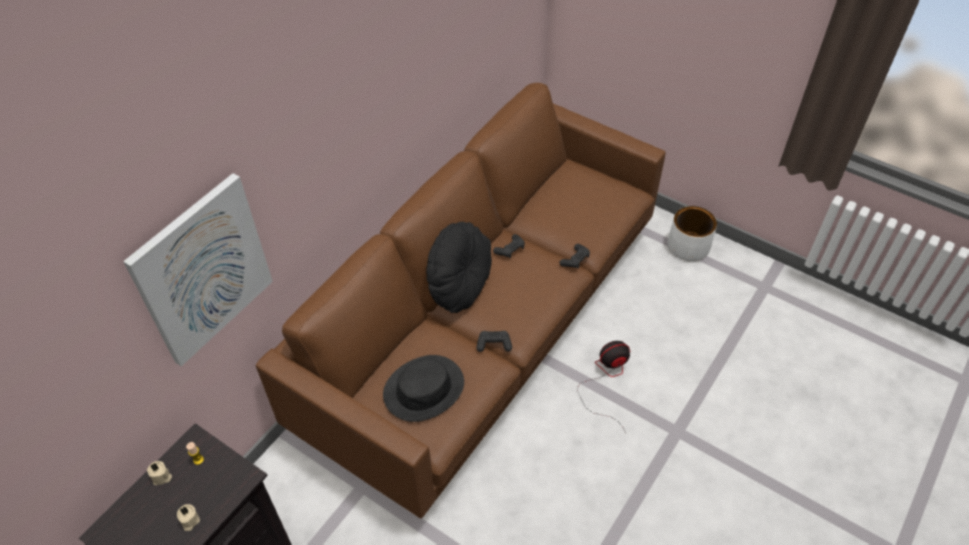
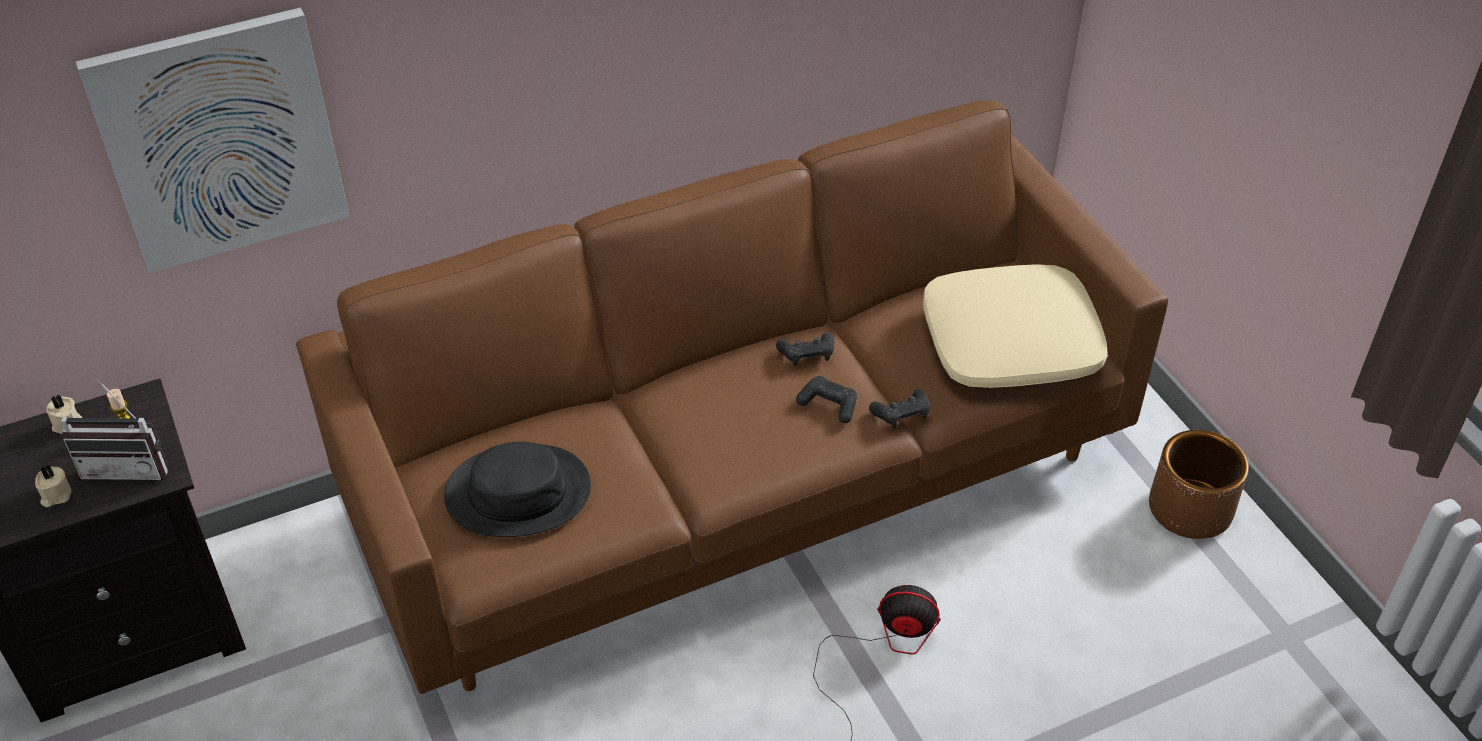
camera: 30 degrees right, 5 degrees down
(219, 482) = (129, 465): none -> radio
(460, 290) = (683, 381): black pillow -> none
(494, 344) = (672, 479): black game controller -> black game controller (828, 405)
(597, 201) = (1010, 341): none -> beige pillow
(688, 246) = (1191, 509): white planter -> brown planter

